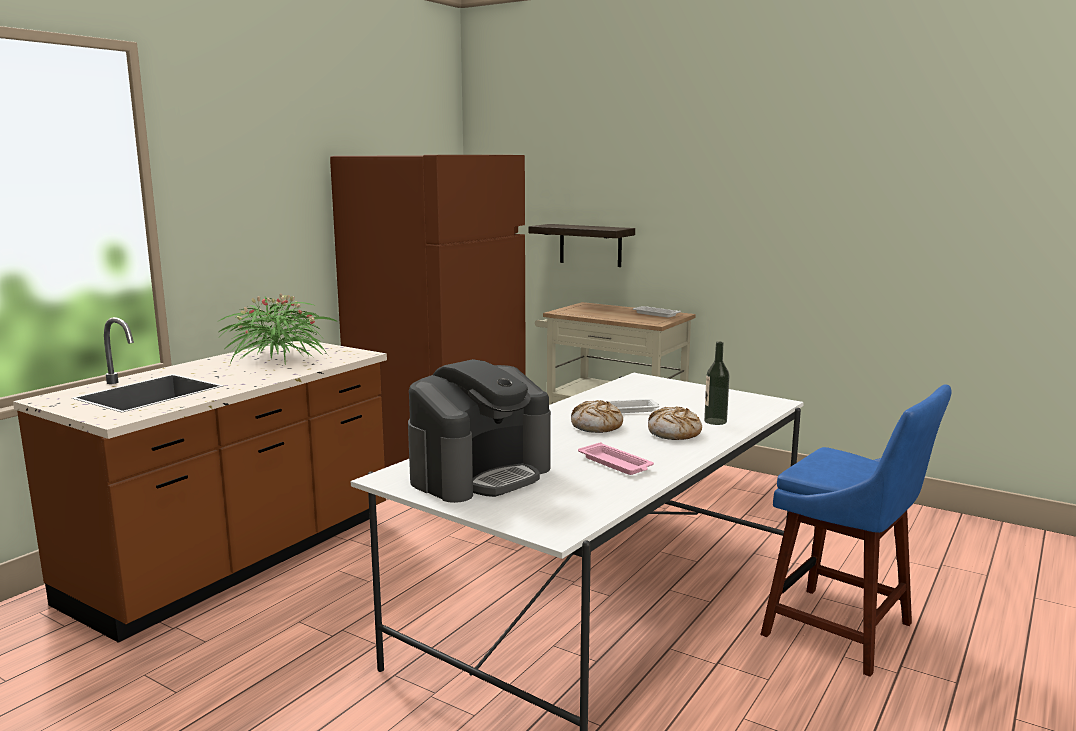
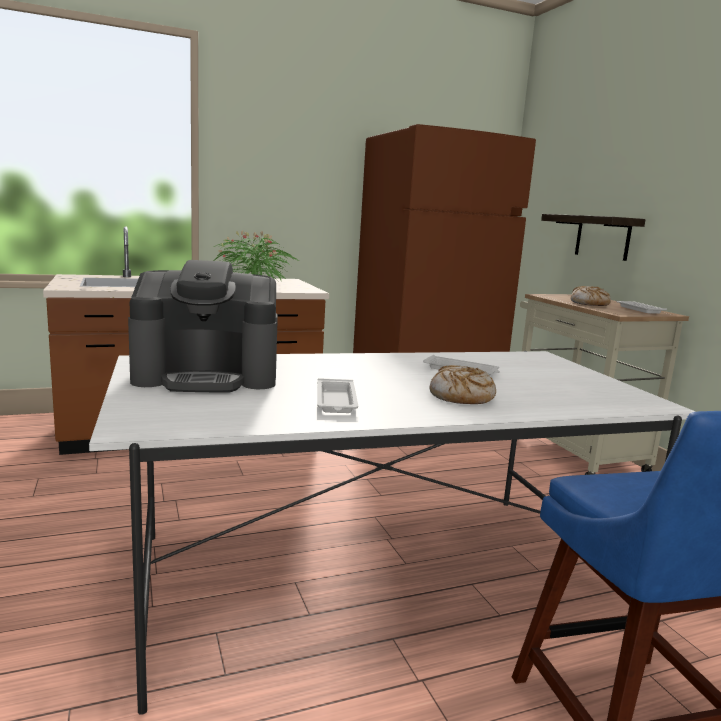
camera: 35 degrees right, 0 degrees up
(596, 426) = (399, 374): bread -> bread (589, 304)
(616, 464) = (336, 401): pink tray -> white tray
(715, 421) = (535, 400): bottle -> none

